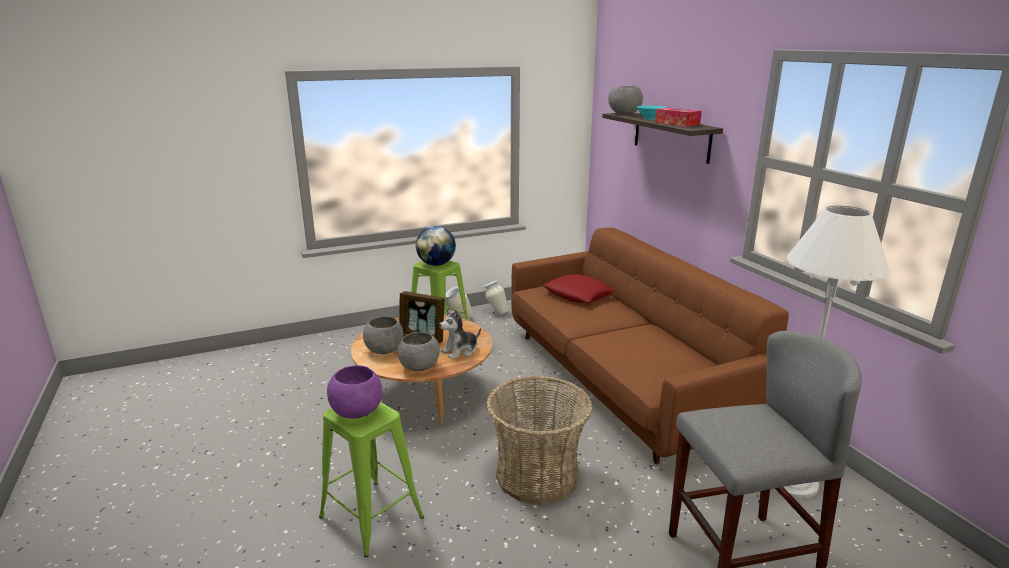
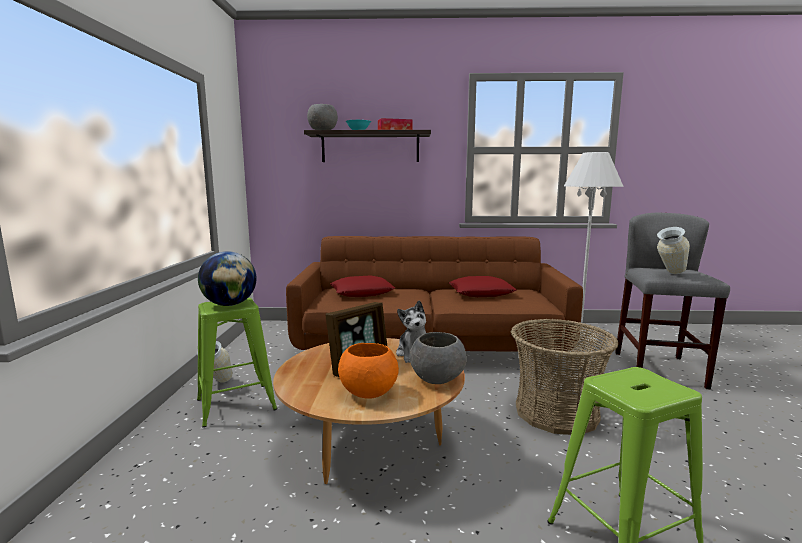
camera: 65 degrees left, 10 degrees down
(356, 412) = (639, 387): purple bowl -> none
(384, 350) = (368, 393): grey bowl -> orange bowl
(495, 312) = (237, 363): vase -> vase (669, 274)
(651, 346) = (481, 293): none -> red pillow

